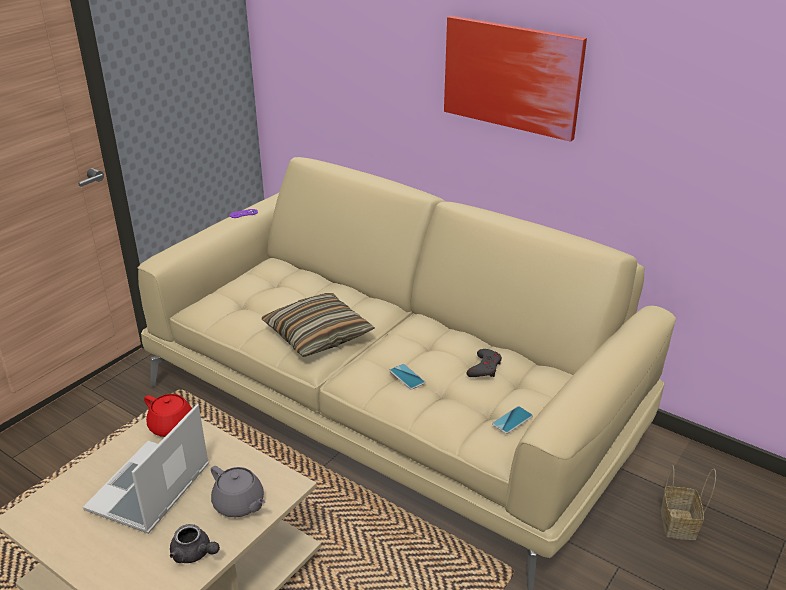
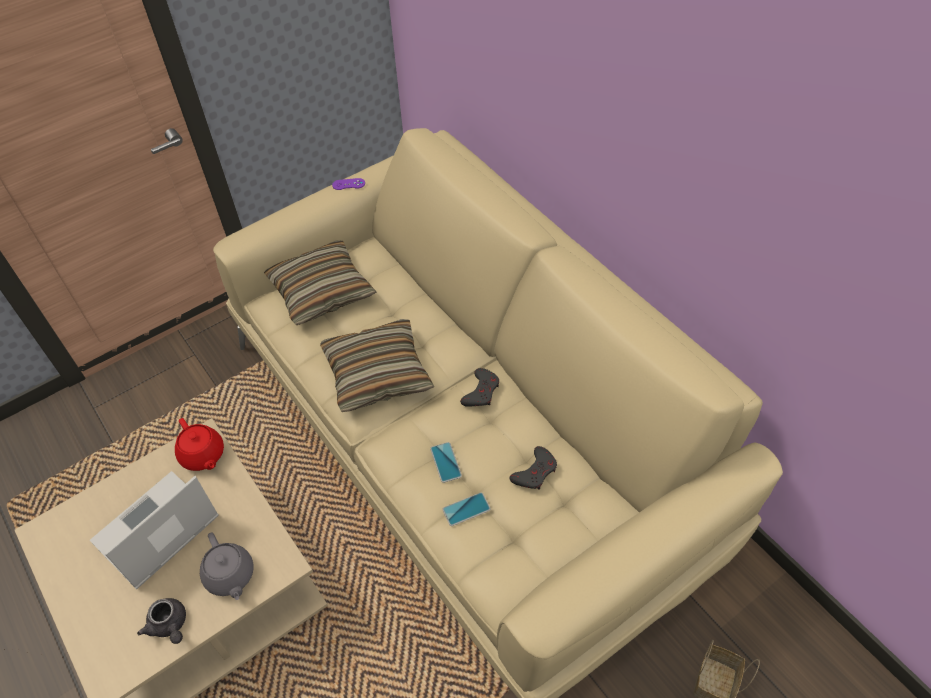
camera: 20 degrees right, 20 degrees up
(241, 294) = (321, 291): none -> pillow
(413, 329) = (481, 391): none -> grey game controller
(512, 76) = (649, 124): picture -> none
(512, 420) = (531, 560): phone -> phone (466, 509)

